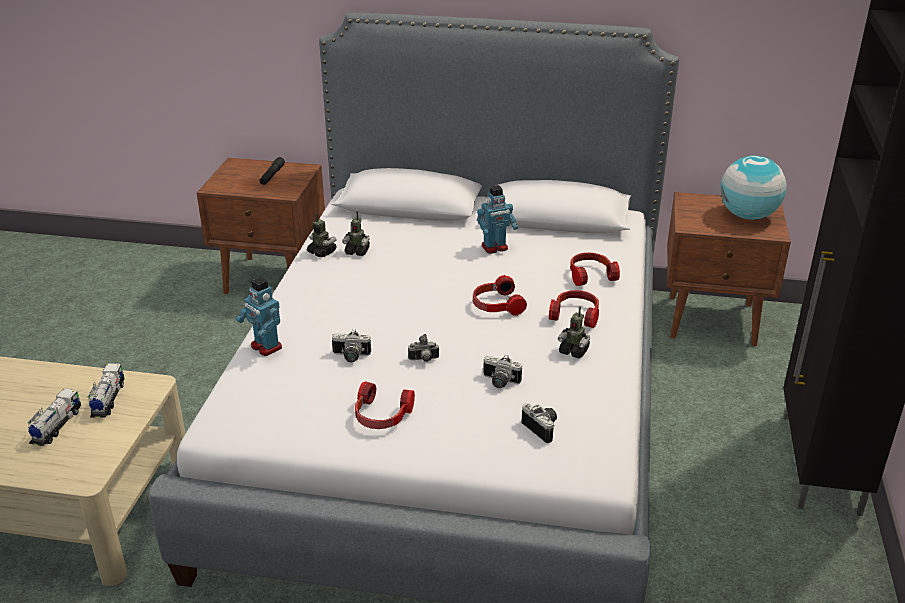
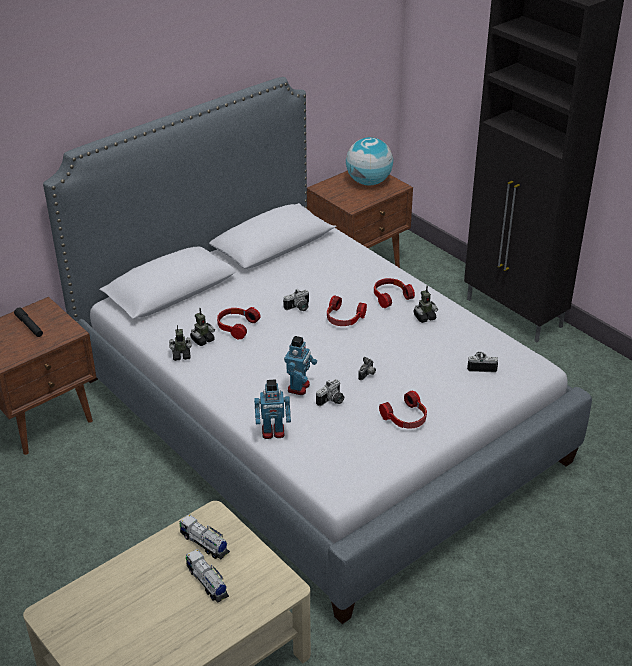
camera: 50 degrees left, 5 degrees up
(495, 248) = (276, 285): toy robot -> toy robot (299, 387)
(499, 382) = (422, 359): camera -> camera (298, 308)
(590, 275) = (356, 269): headphones -> headphones (236, 327)

